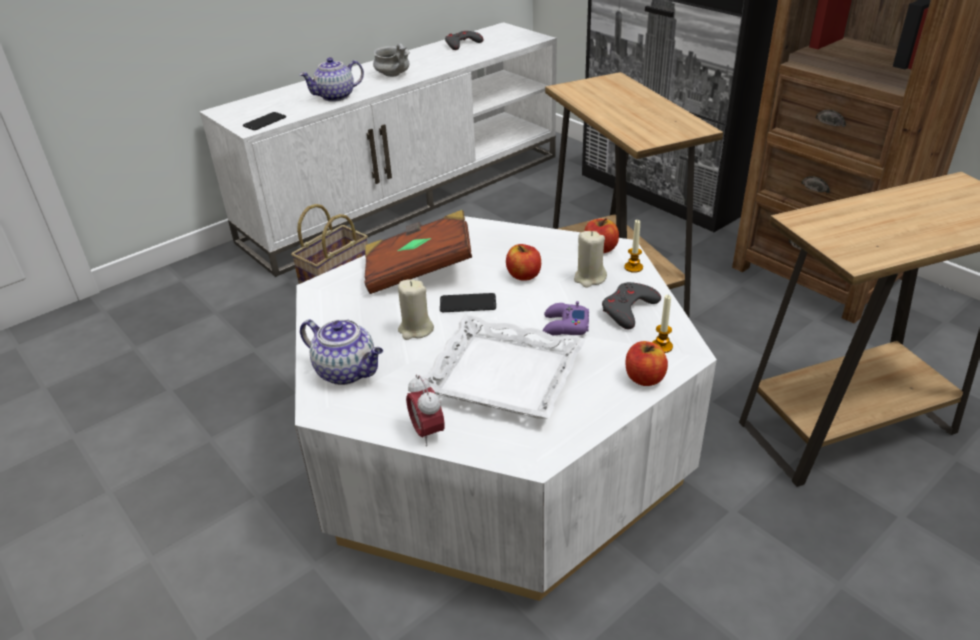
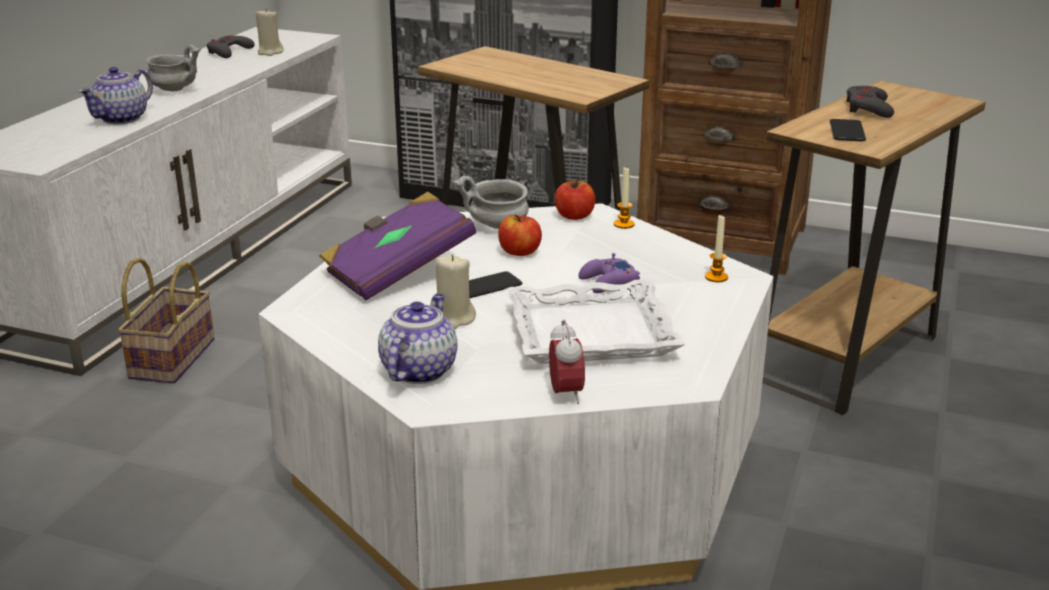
camera: 30 degrees left, 10 degrees down
(264, 122) = (51, 155): phone -> phone (847, 131)
(348, 371) = (418, 370): teapot -> teapot turned 75 degrees counterclockwise
(419, 271) = (398, 271): brown book -> purple book
(427, 432) = (565, 394): alarm clock -> alarm clock turned 135 degrees counterclockwise
(530, 244) = (497, 226): none -> grey bowl
(589, 278) = (590, 241): beige candle -> beige candle (270, 52)
(628, 309) = (655, 257): grey game controller -> grey game controller (868, 108)
(644, 378) = (726, 303): apple -> none

